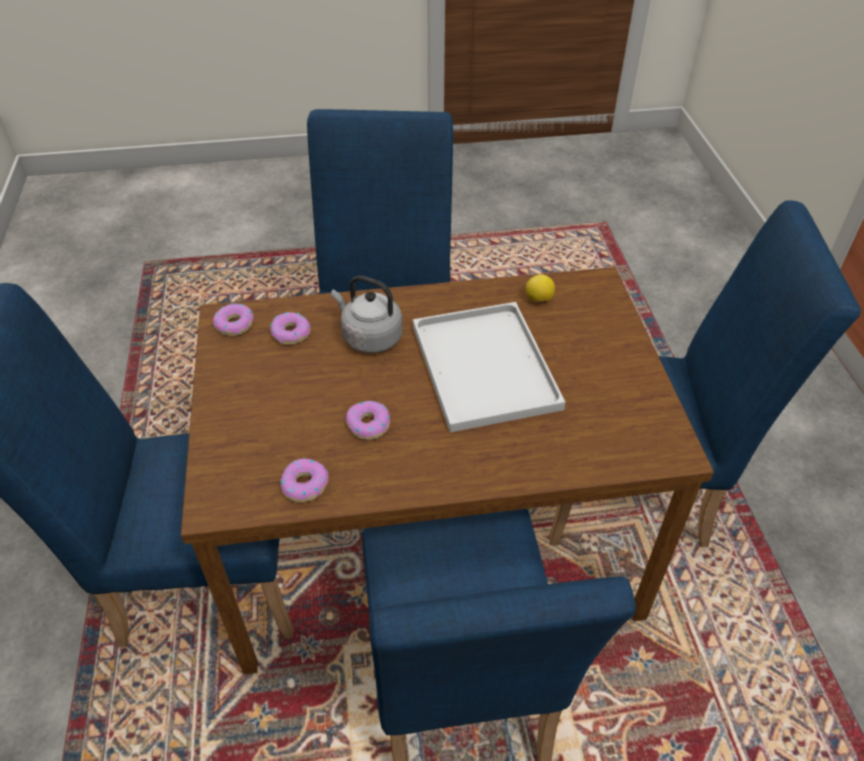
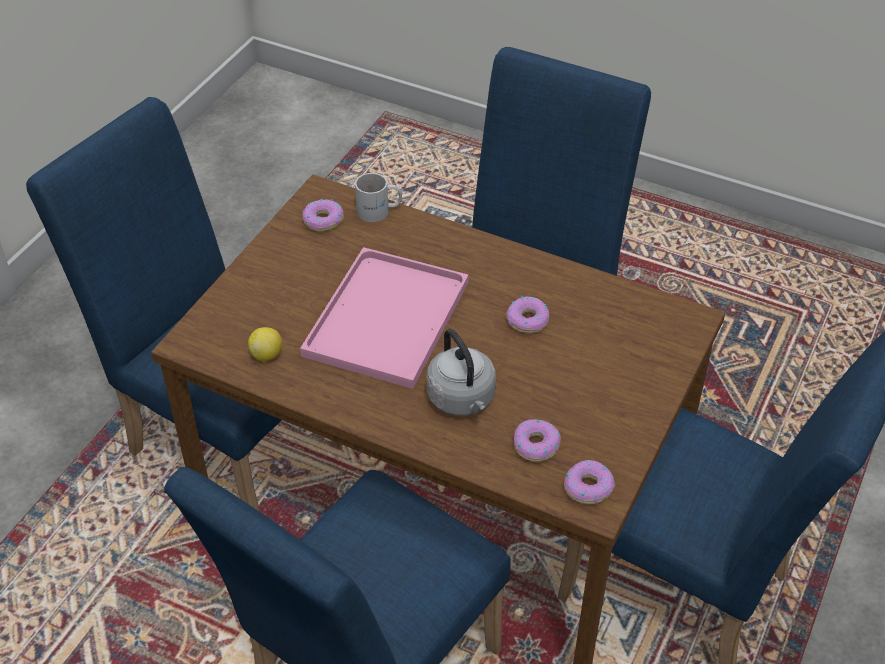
camera: 145 degrees left, 0 degrees up
(304, 484) = (611, 300): donut -> donut (323, 220)
(482, 364) = (387, 321): white tray -> pink tray
(602, 462) = (379, 211): none -> white mug

